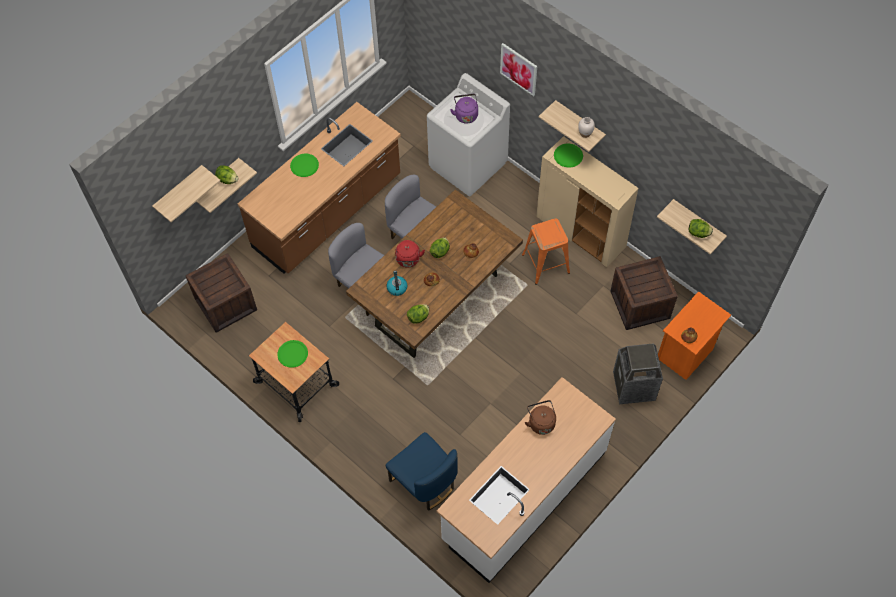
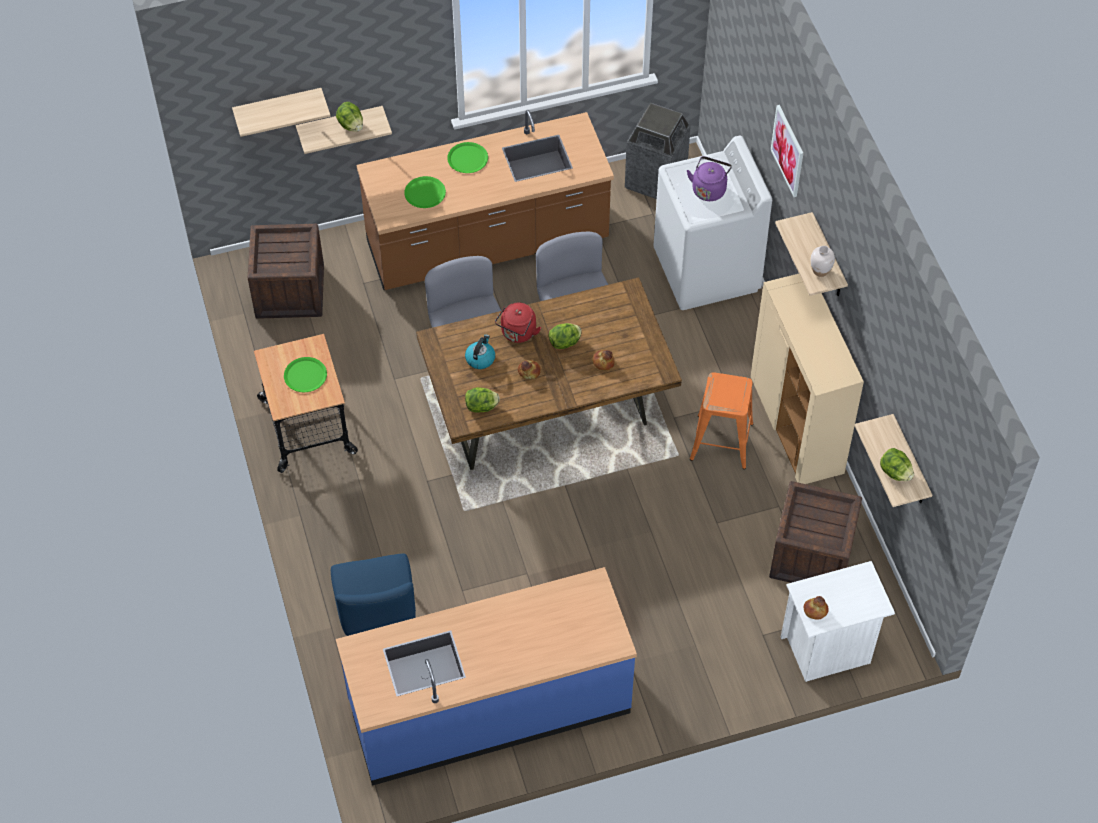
camera: 30 degrees right, 5 degrees down
(523, 495) = (489, 707): white counter -> blue counter
(540, 422) = (537, 606): brown kettle -> none
(568, 156) = (798, 297): green plate -> green plate (425, 193)
(634, 387) = (728, 653): trash can -> trash can (655, 180)
(685, 355) = (827, 650): orange nightstand -> white nightstand

